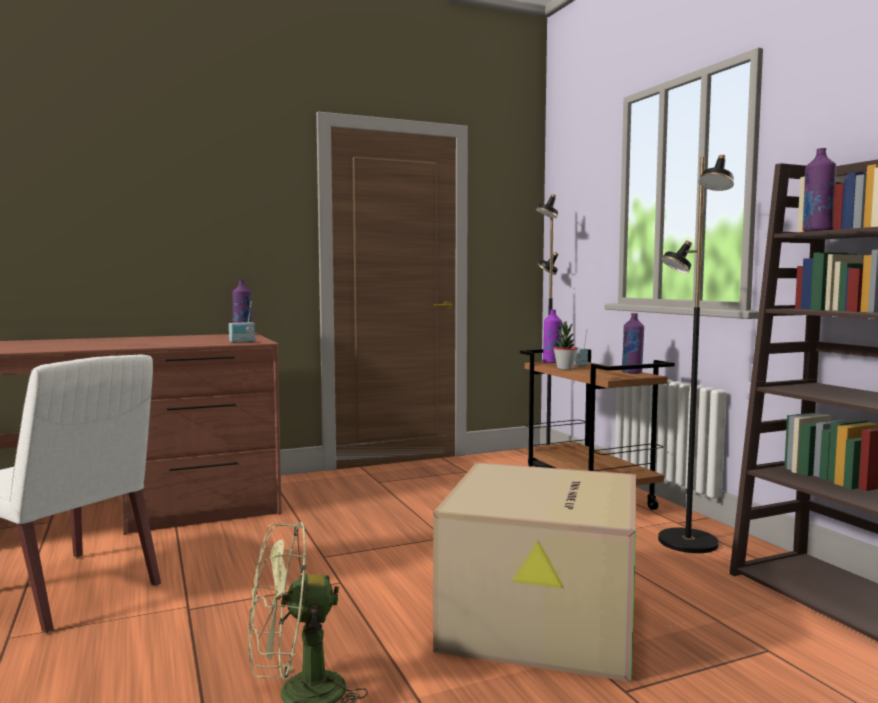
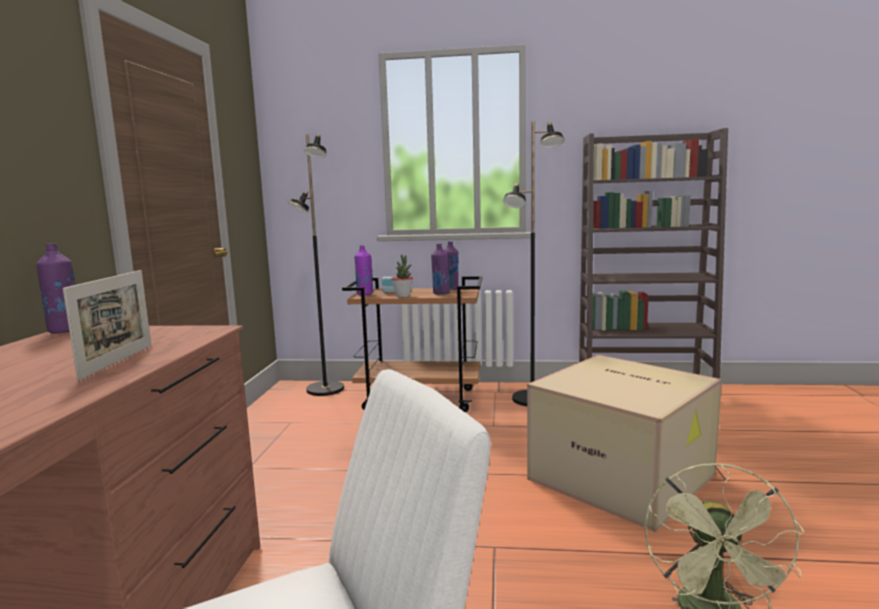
camera: 60 degrees left, 5 degrees up
(179, 343) = (118, 361): none -> picture frame
(242, 342) = (194, 335): radio -> none
(817, 231) = (613, 179): purple bottle -> purple bottle (441, 293)

